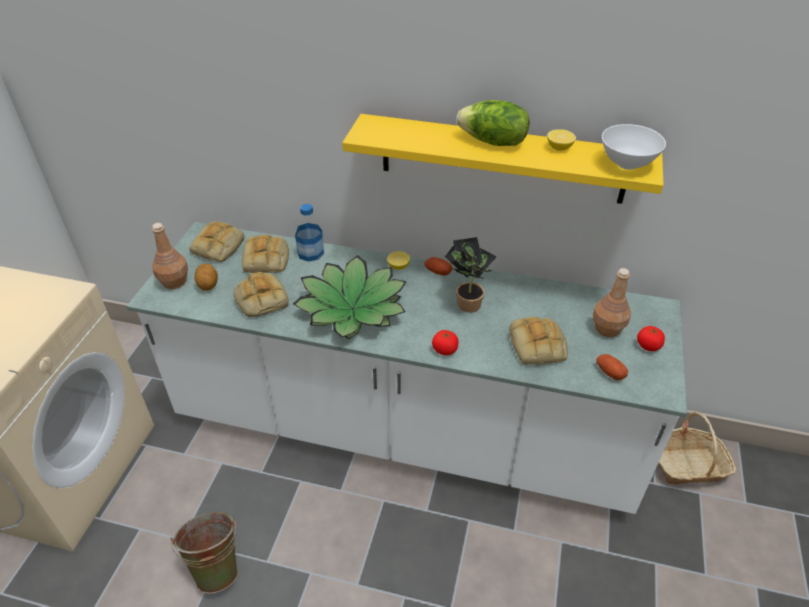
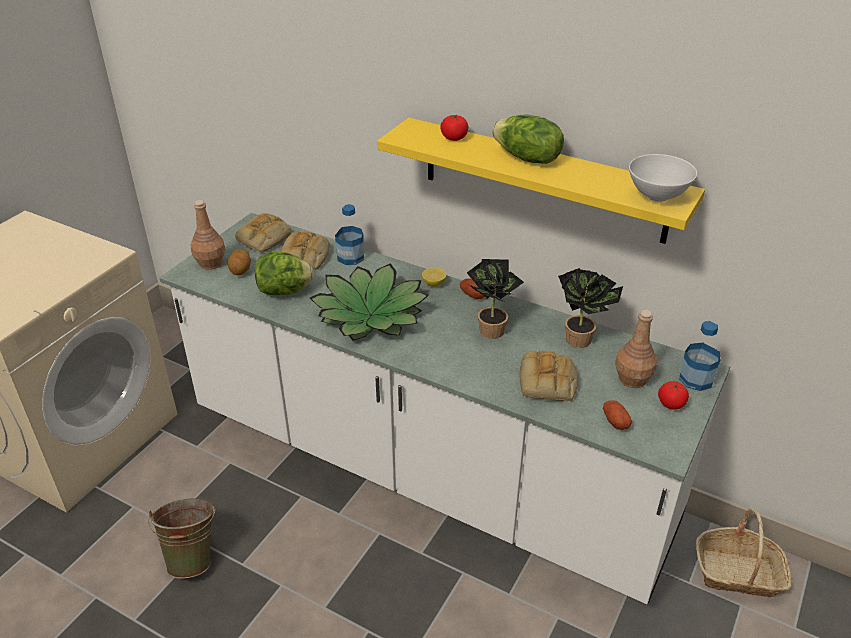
camera: 15 degrees right, 5 degrees down
(260, 299) = (285, 291): bread -> lettuce
(445, 350) = (447, 368): tomato -> tomato (454, 138)
(550, 298) = (582, 339): none -> potted plant
(559, 148) = (593, 172): lemon -> none
(658, 318) = (696, 379): none -> bottle

